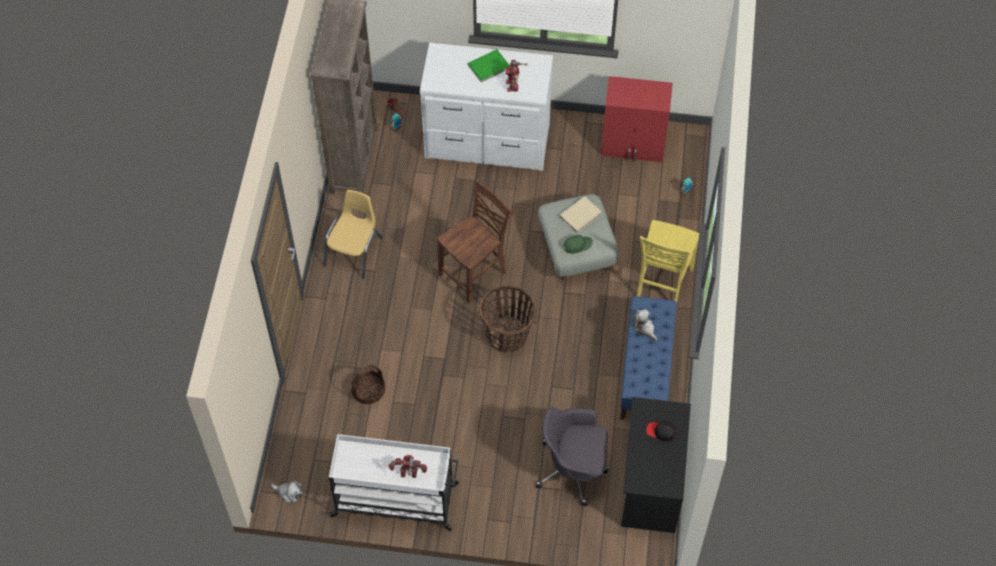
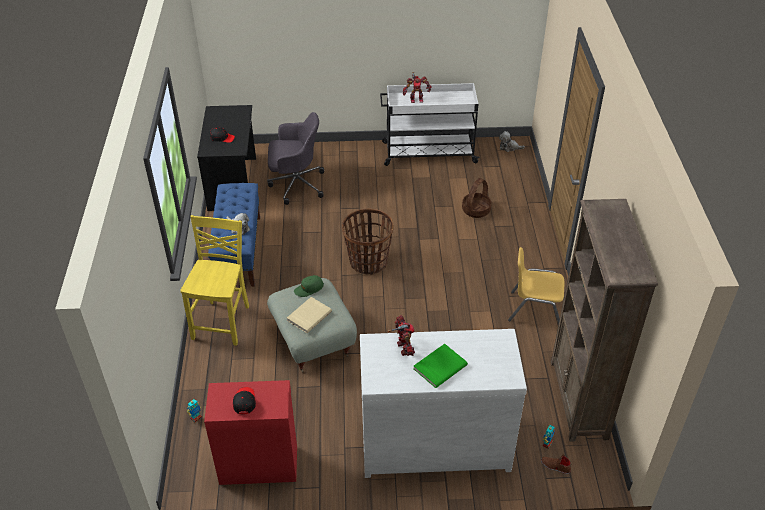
camera: 170 degrees right, 15 degrees down
(354, 251) = (535, 309): yellow chair -> yellow chair turned 90 degrees clockwise
(474, 274) = (411, 306): brown chair -> none
(641, 92) = (244, 402): none -> black cap

